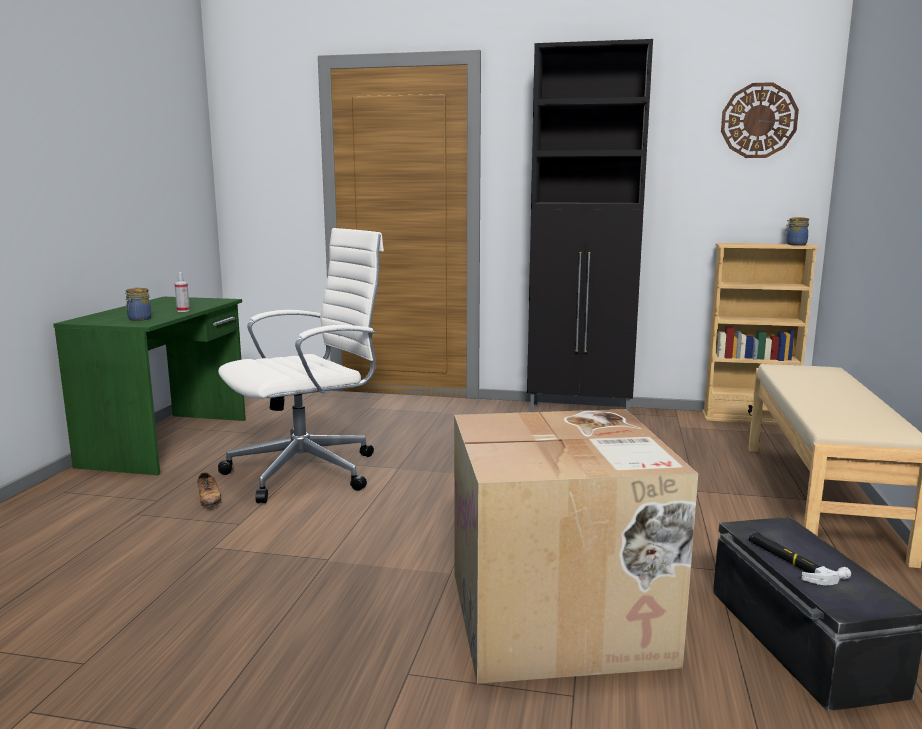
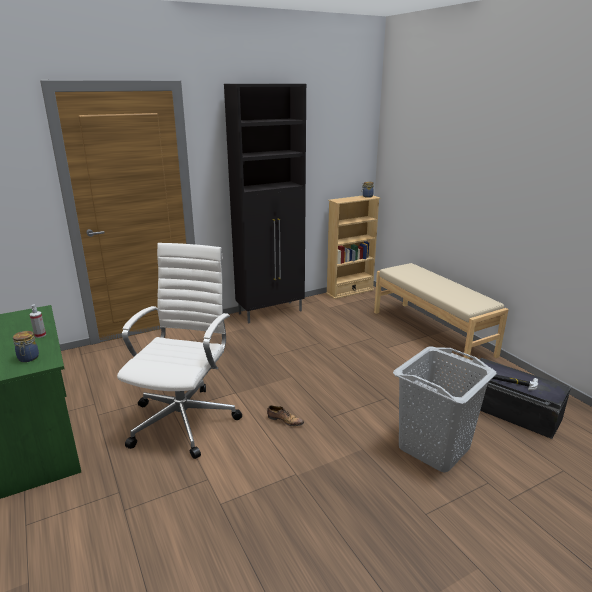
camera: 40 degrees left, 10 degrees up
(209, 499) = (156, 472): shoe -> shoe (284, 420)
(560, 618) = (434, 448): cardboard box -> grey laundry basket
(758, 120) = (345, 127): wall clock -> none

